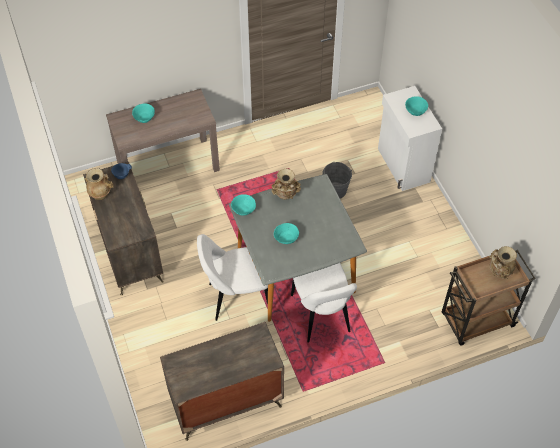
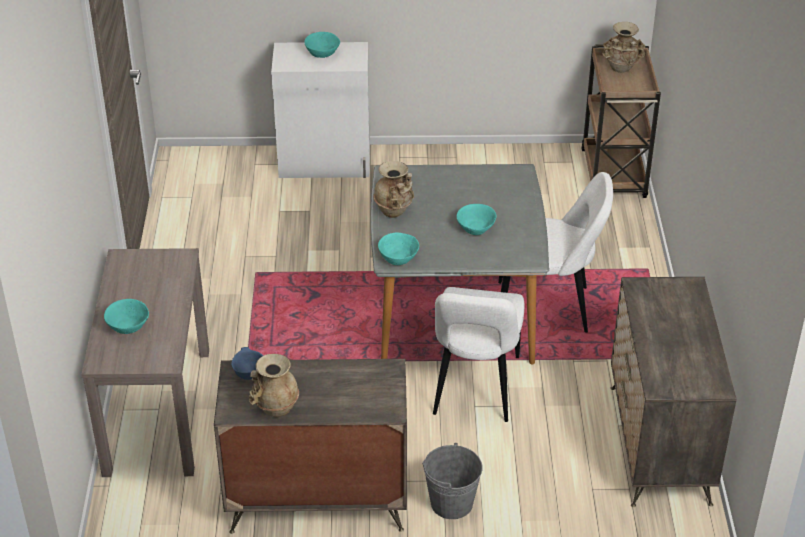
camera: 70 degrees left, 15 degrees down
(335, 190) = (330, 237): grey bucket -> grey bucket (451, 503)

